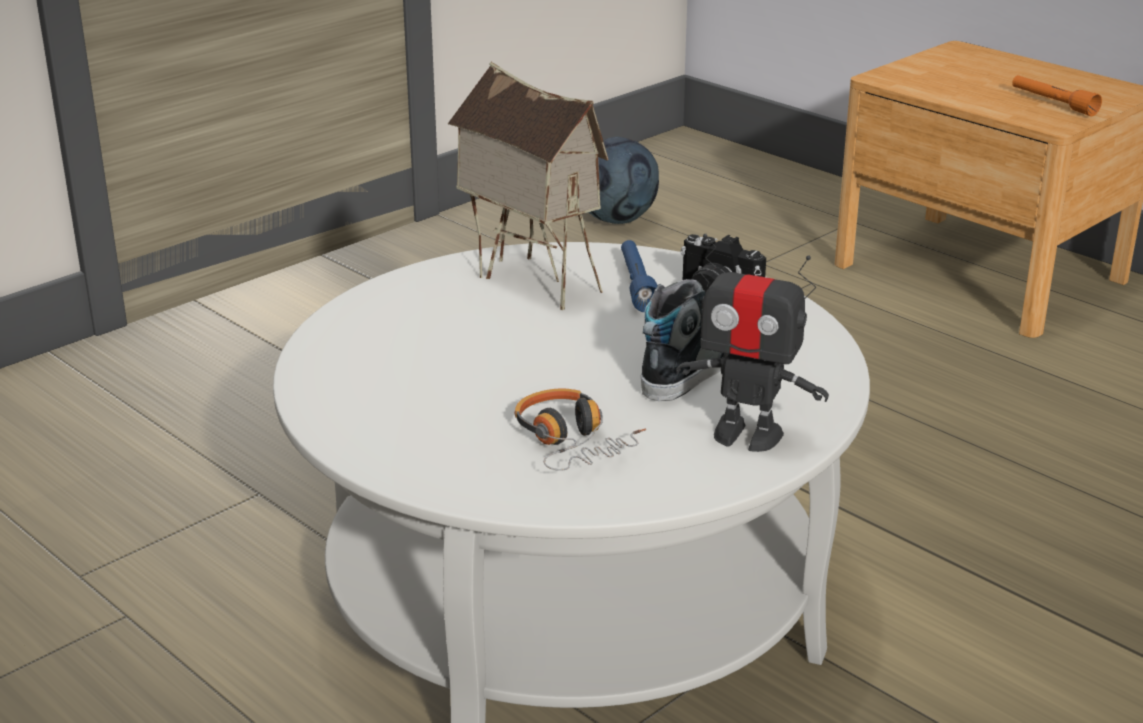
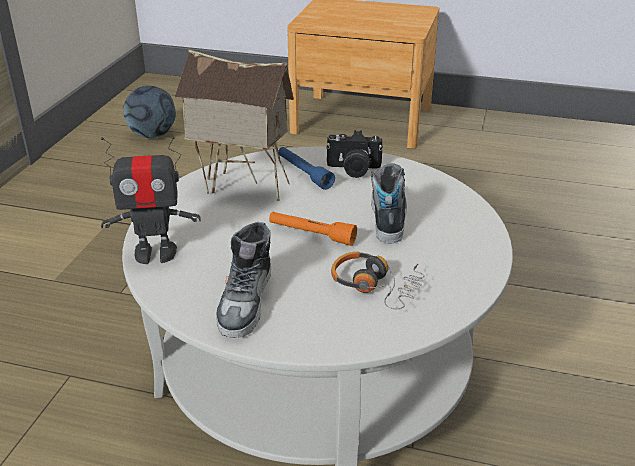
camera: 30 degrees left, 5 degrees up
(391, 410) = (246, 301): none -> shoe
(747, 435) = (460, 248): toy robot -> toy robot (155, 253)
(1053, 103) = (399, 22): orange flashlight -> orange flashlight (311, 235)

